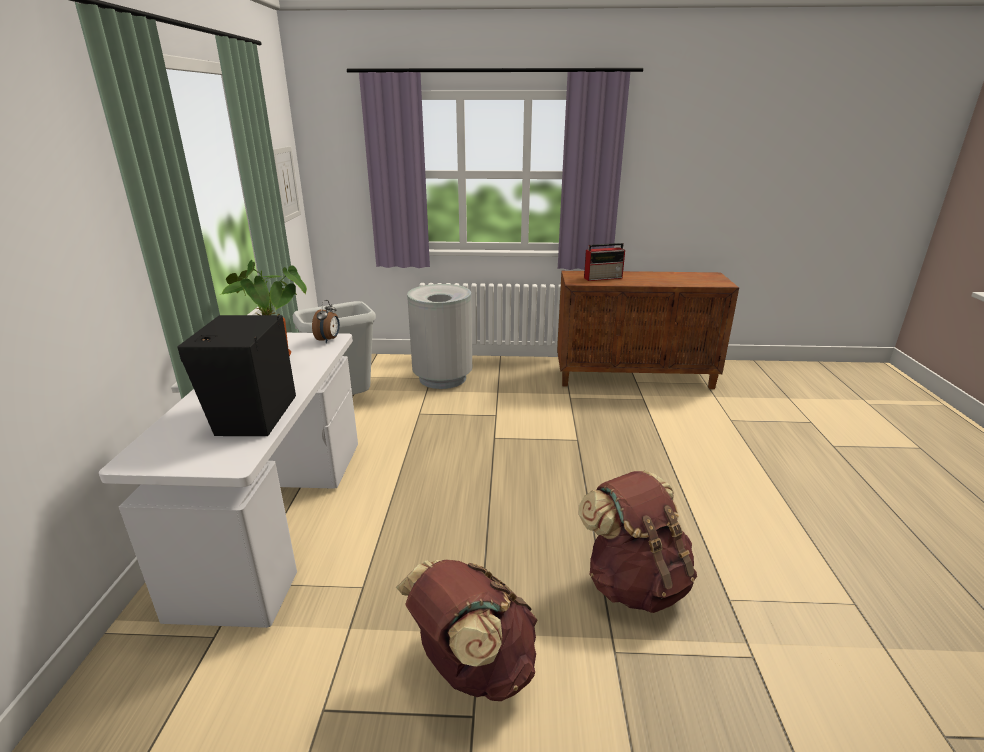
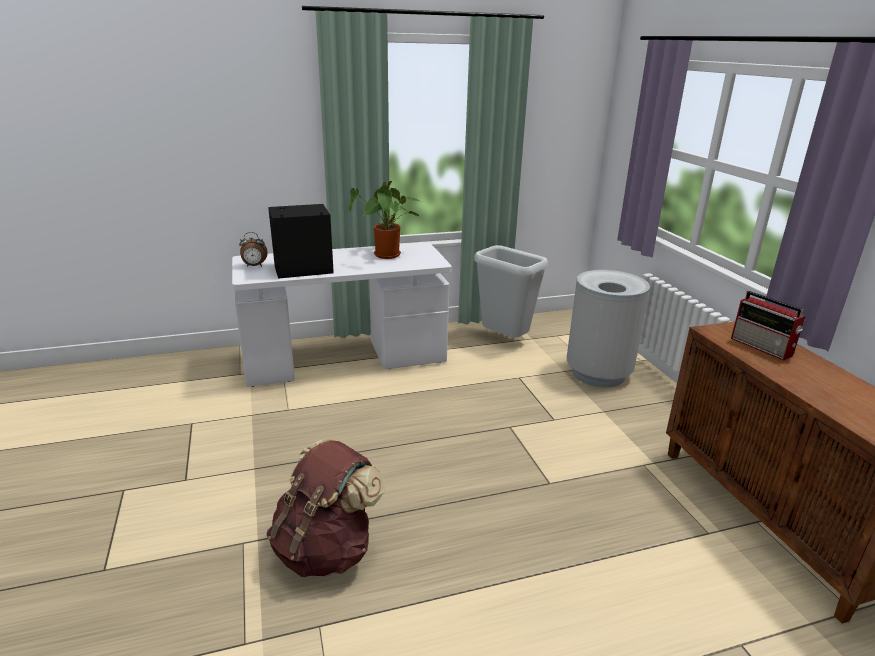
camera: 70 degrees right, 0 degrees up
(286, 184) = (568, 140): picture -> none
(329, 340) = (432, 262): alarm clock -> alarm clock (254, 266)
(473, 667) = (224, 471): brown backpack -> none

